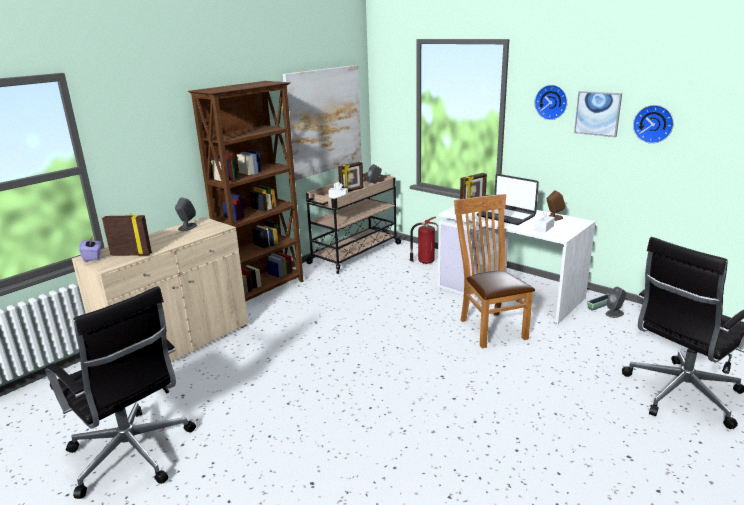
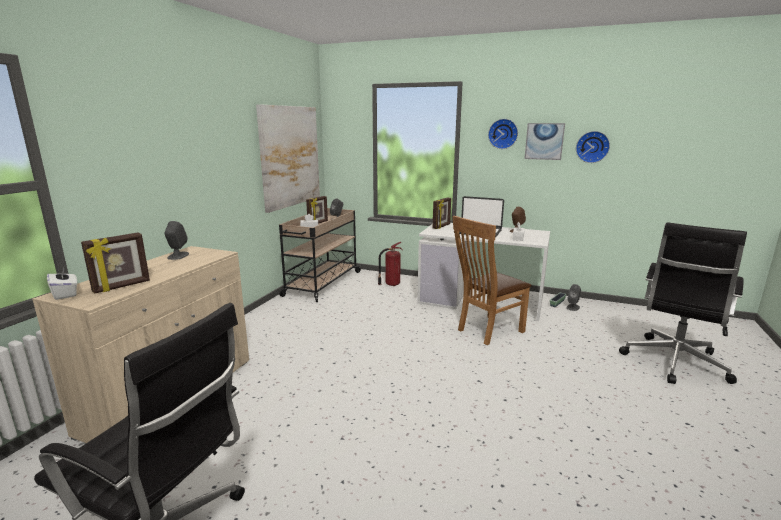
camera: 20 degrees left, 5 degrees down
(93, 257) = (65, 294): purple tissue box -> white tissue box
(131, 254) = (122, 286): picture frame -> picture frame turned 150 degrees clockwise
(265, 290) = (249, 325): brown bookcase -> none
(489, 327) = (487, 331): brown chair -> brown chair turned 90 degrees counterclockwise

